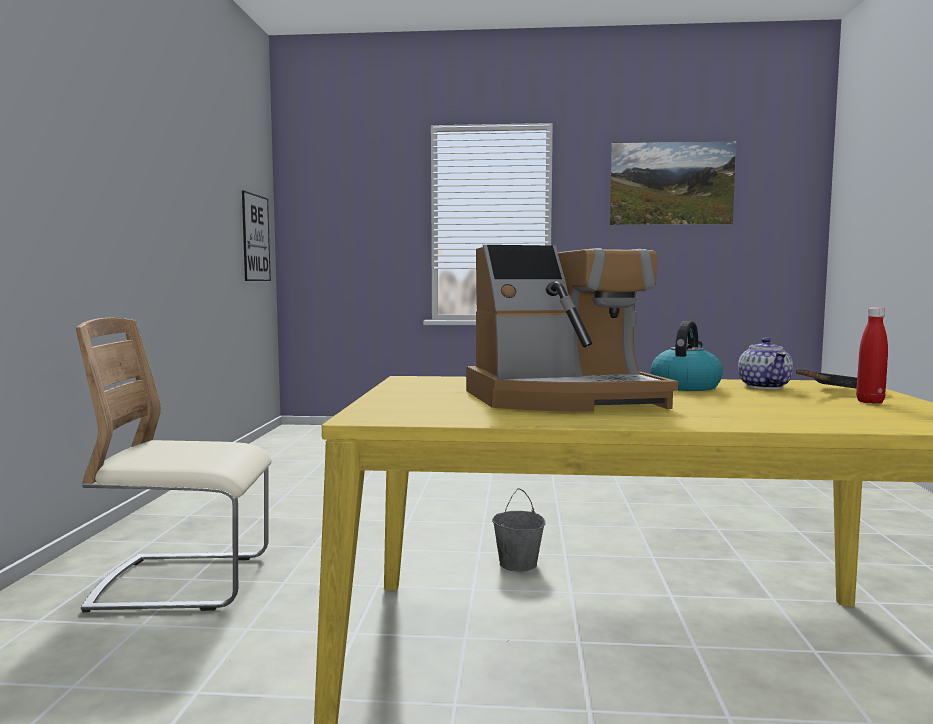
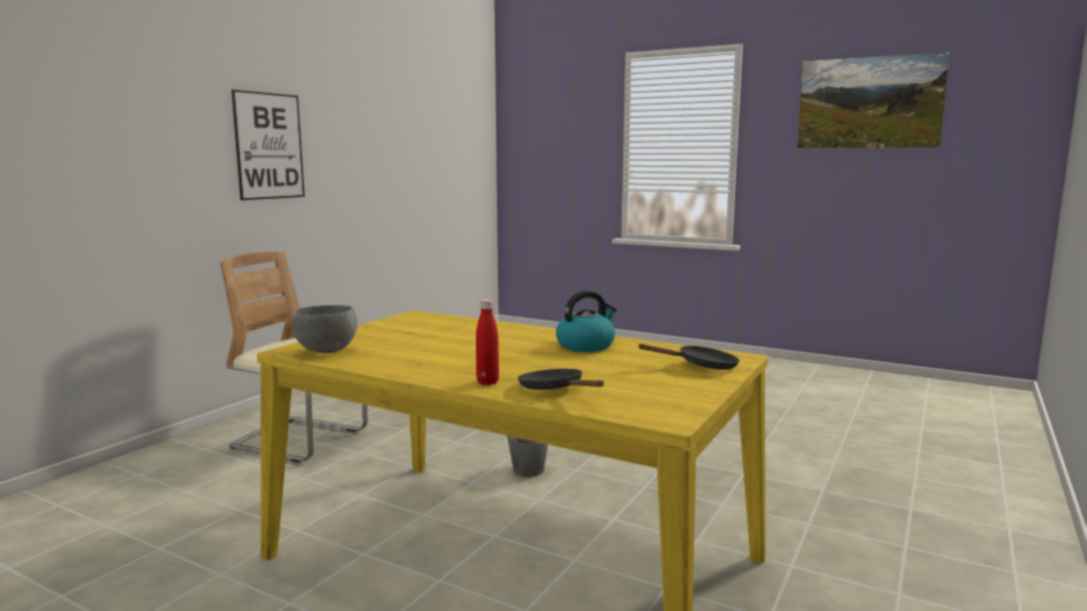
camera: 25 degrees right, 5 degrees up
(256, 238) = (469, 163): picture -> picture (269, 146)
(417, 414) = (326, 351): none -> grey bowl
(564, 398) = (457, 348): coffee machine -> none
(764, 386) = (652, 353): teapot -> none
(797, 418) = (555, 390): none -> black frying pan
(870, 402) = (678, 381): red bottle -> red bottle (487, 382)

